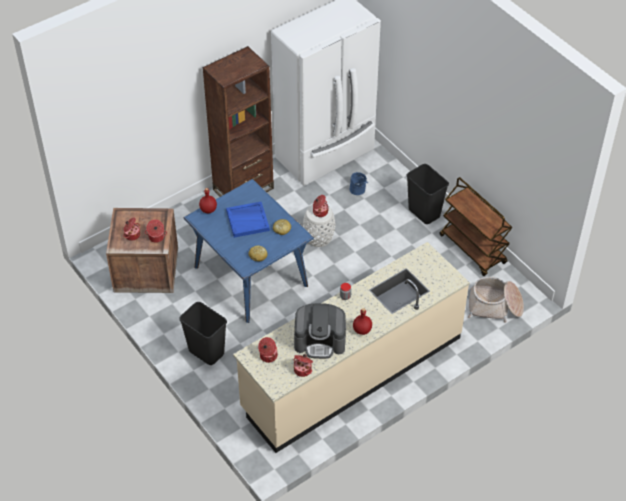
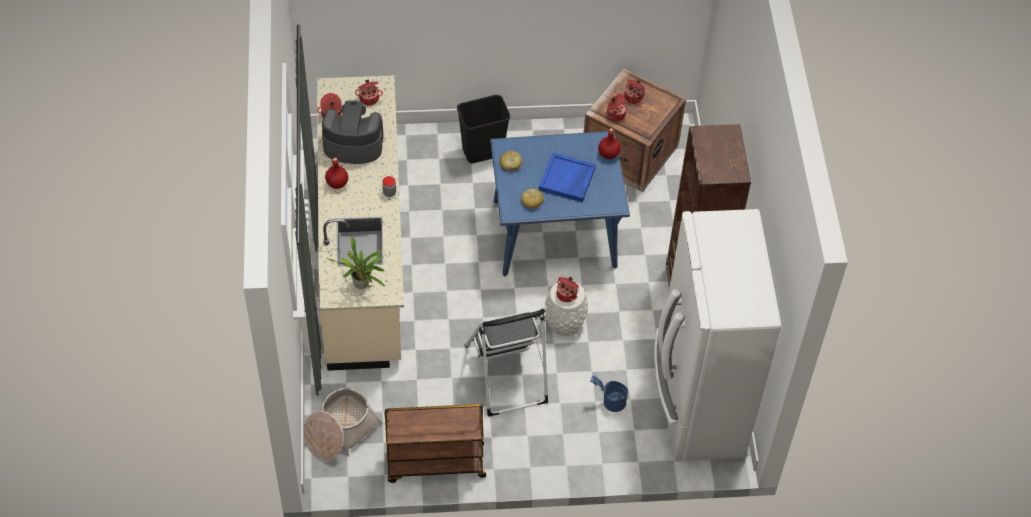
camera: 120 degrees right, 5 degrees up
(320, 341) = (353, 145): coffee machine -> coffee machine turned 60 degrees clockwise
(383, 247) = (506, 376): none -> step ladder
(424, 213) = (527, 449): black trash can -> none
(432, 269) = (362, 286): none -> potted plant

